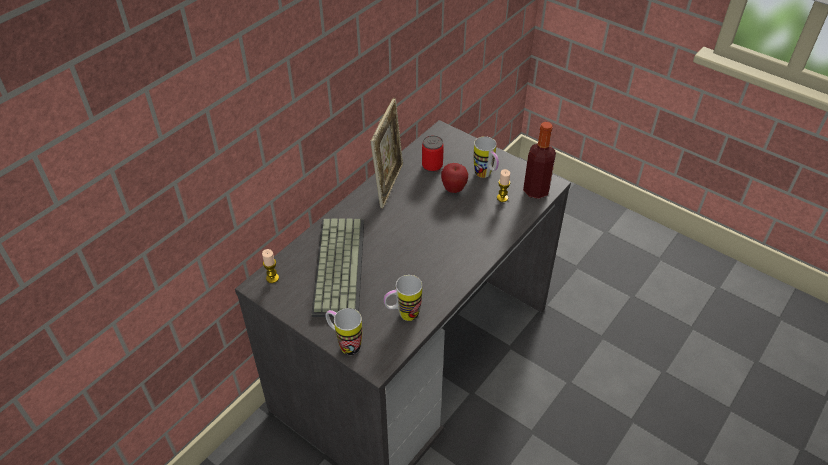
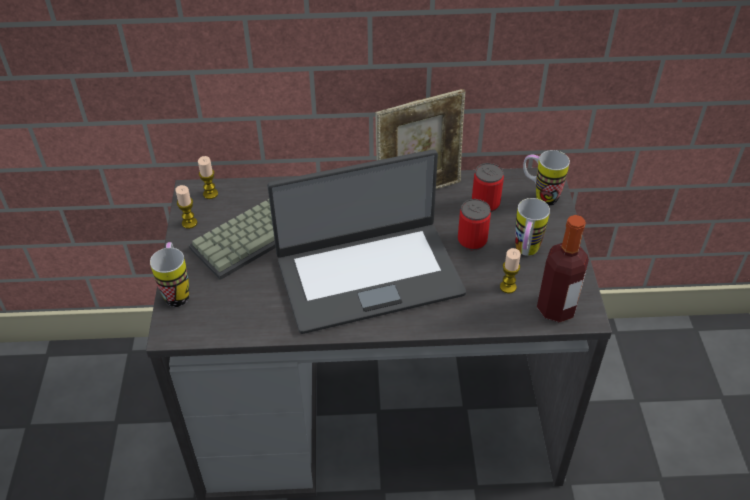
camera: 50 degrees right, 0 degrees up
(287, 304) = (189, 223): none -> candle
(403, 315) = (253, 311): mug -> mug (539, 196)
(431, 247) = (368, 275): none -> laptop
(453, 189) = (472, 241): apple -> can

